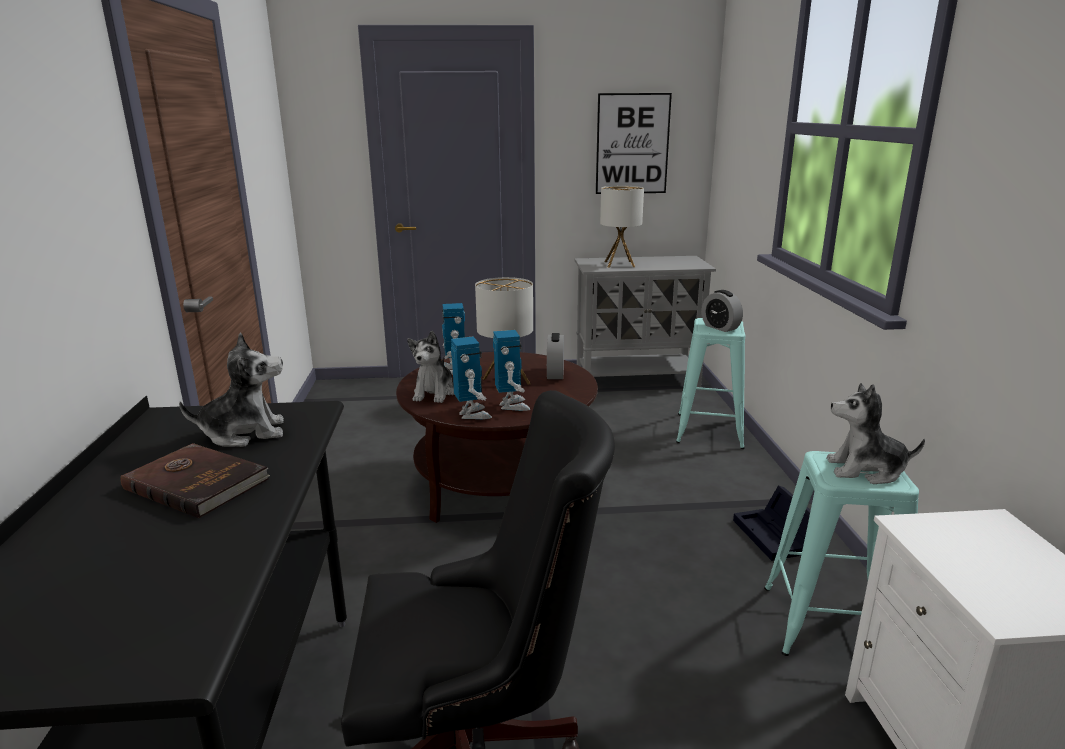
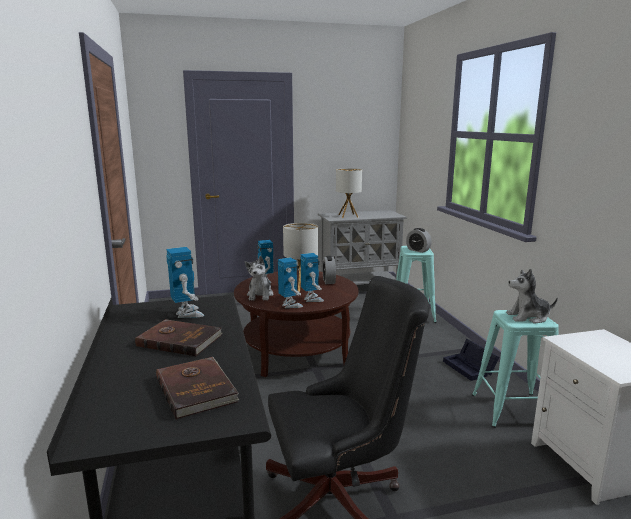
camera: 10 degrees left, 5 degrees down
(152, 588) = (197, 389): none -> brown book
(245, 433) = (187, 314): plush toy -> toy robot
(632, 144) = (351, 143): picture -> none

